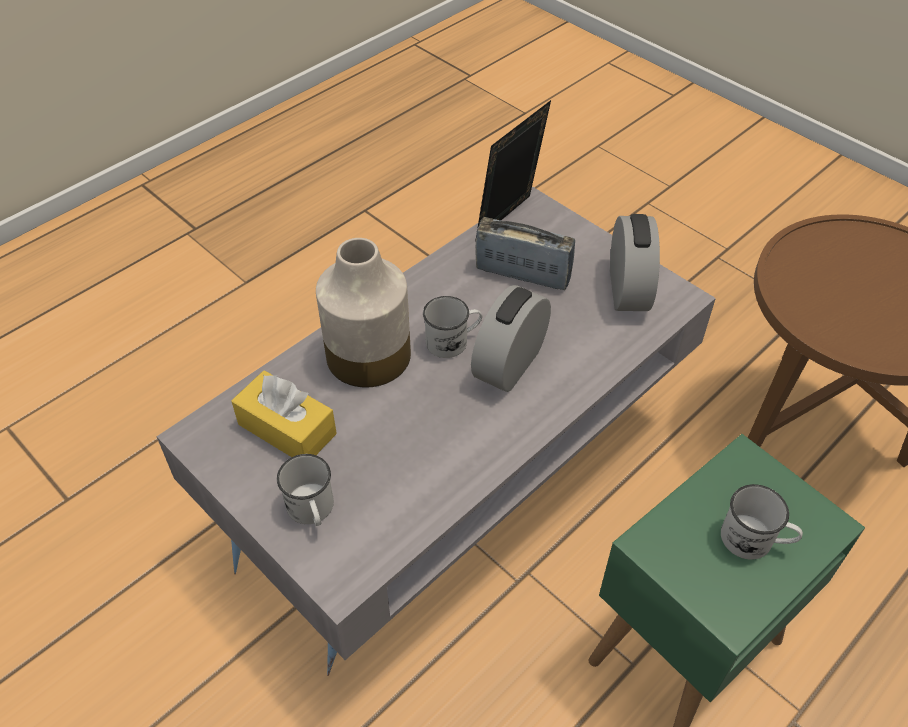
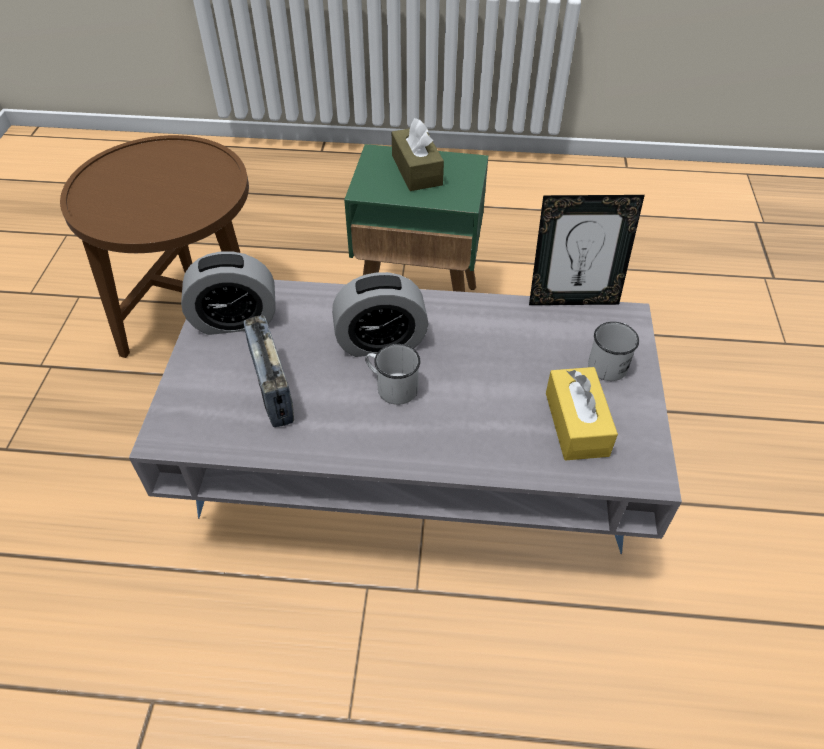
camera: 130 degrees left, 0 degrees up
(368, 355) = (460, 427): beige vase -> none
(509, 221) = (203, 441): picture frame -> picture frame (572, 299)
(628, 289) = (235, 321): alarm clock -> alarm clock turned 150 degrees counterclockwise
(754, 540) = (416, 170): white mug -> brown tissue box

